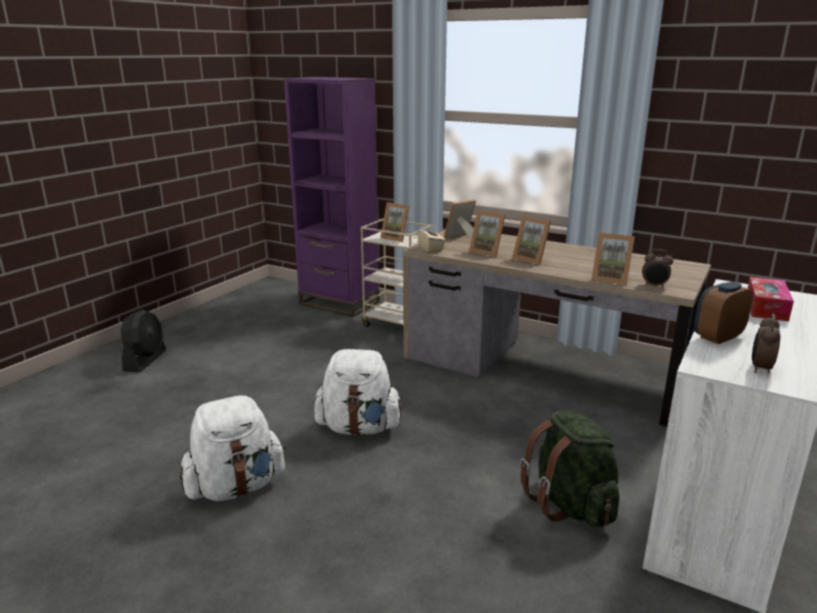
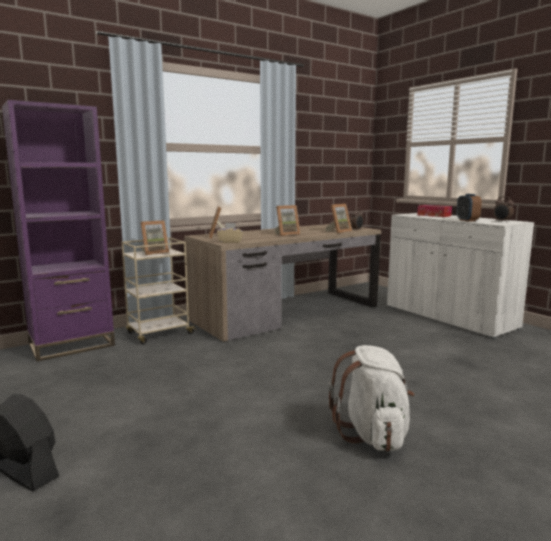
camera: 65 degrees left, 10 degrees down
(359, 427) = (315, 374): white backpack -> none
(487, 252) = (258, 237): picture frame -> none
(570, 504) = (435, 339): green backpack -> none

